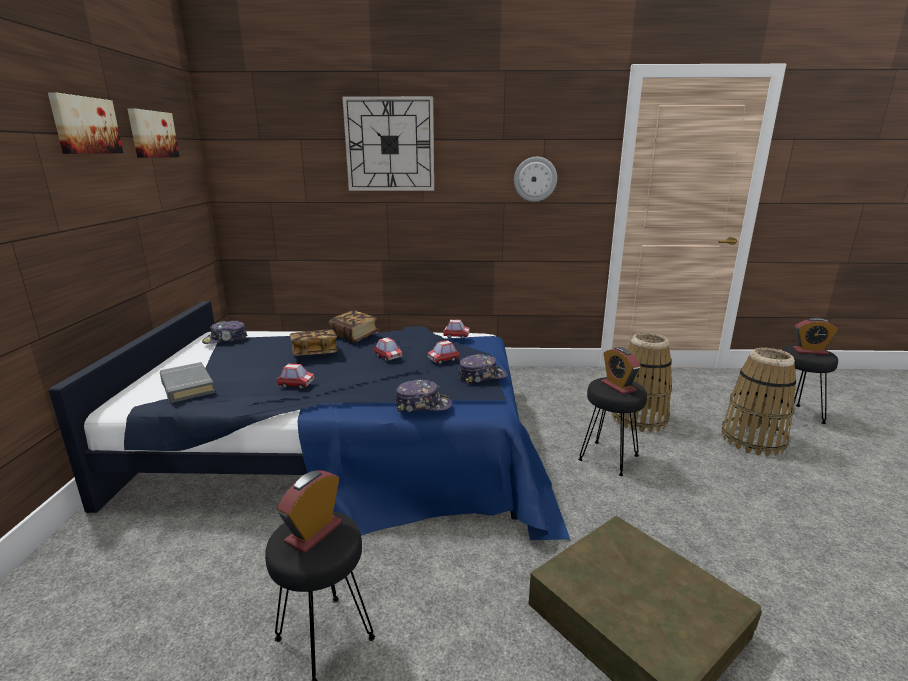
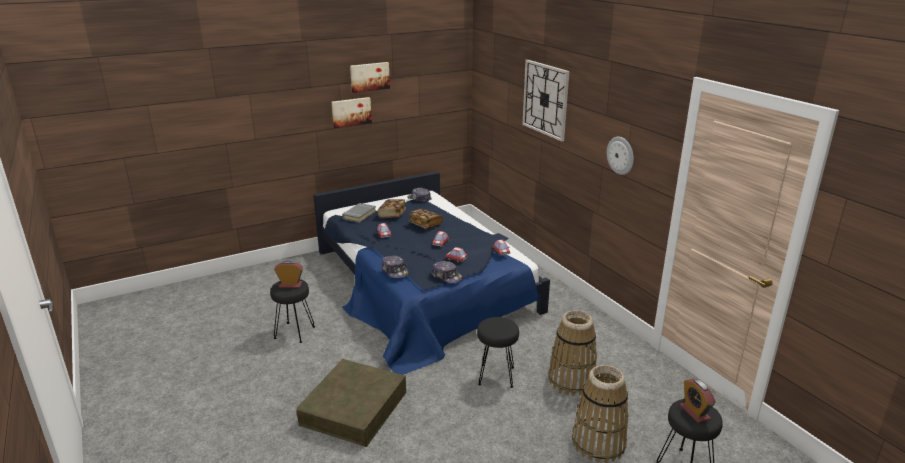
camera: 60 degrees right, 5 degrees up
(152, 134) = (421, 73): picture -> picture (351, 112)
(354, 335) = (463, 225): book -> book (392, 215)
(618, 387) = (497, 326): alarm clock -> none

